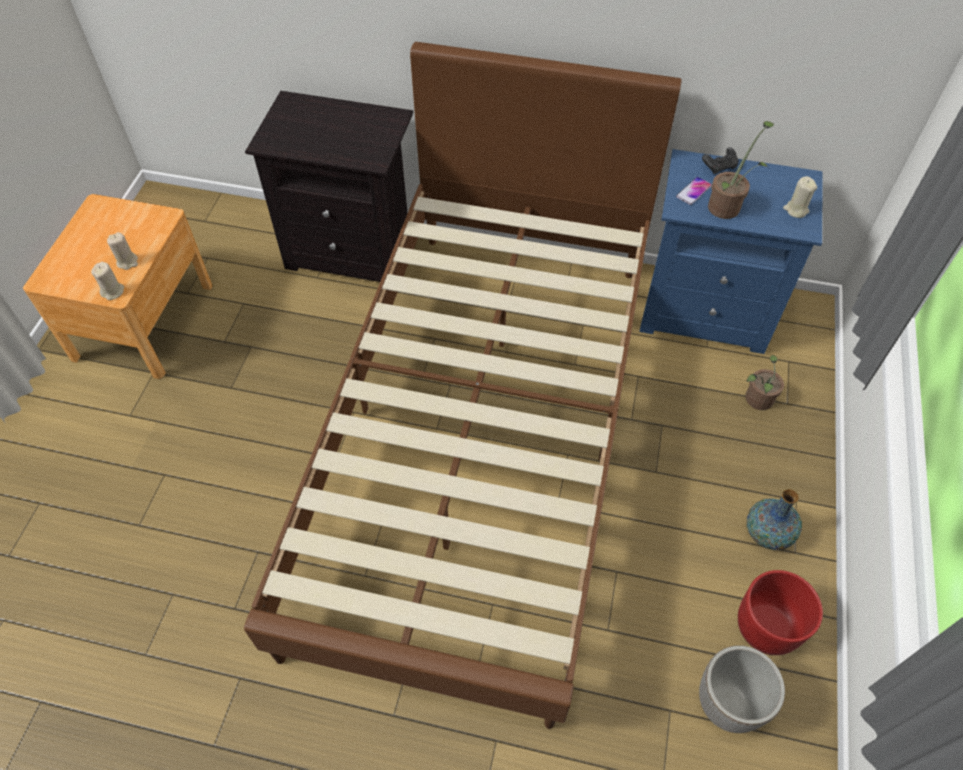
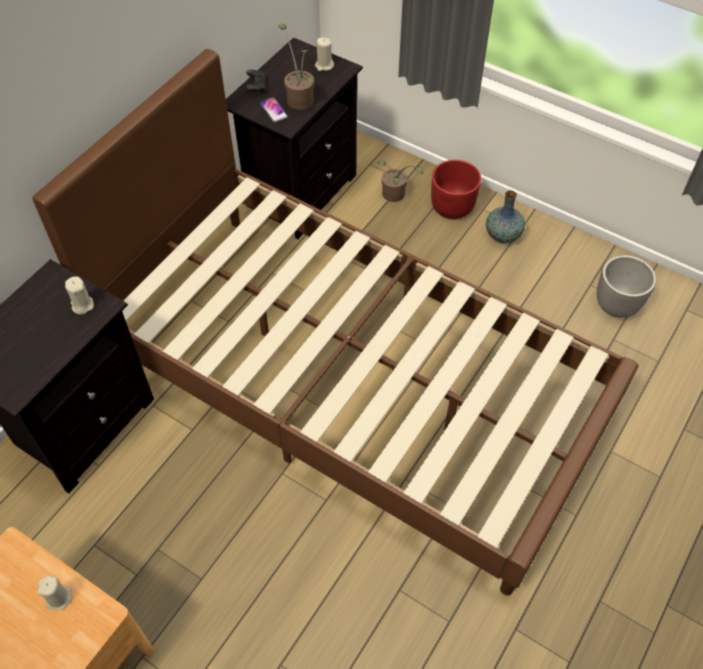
camera: 70 degrees left, 0 degrees up
(113, 291) = (97, 619): beige candle -> beige candle (82, 305)
(705, 311) = (299, 191): blue nightstand -> black nightstand
(767, 627) = (570, 264): red planter -> red planter (453, 206)

